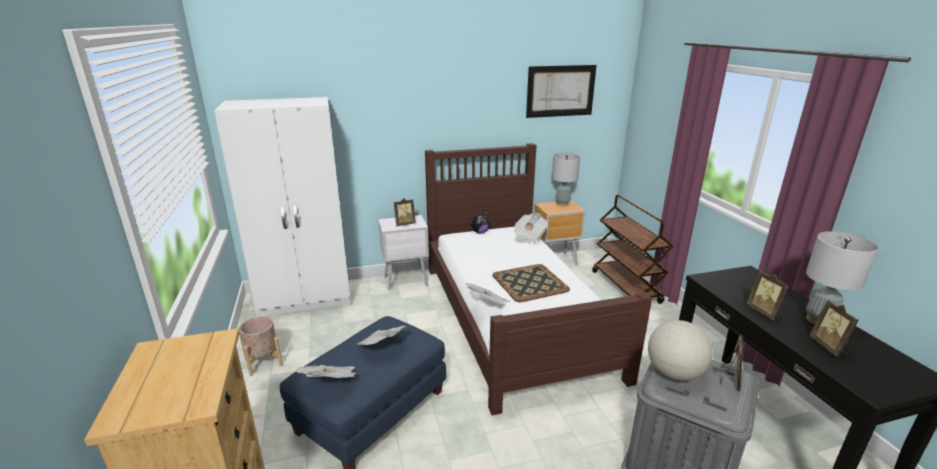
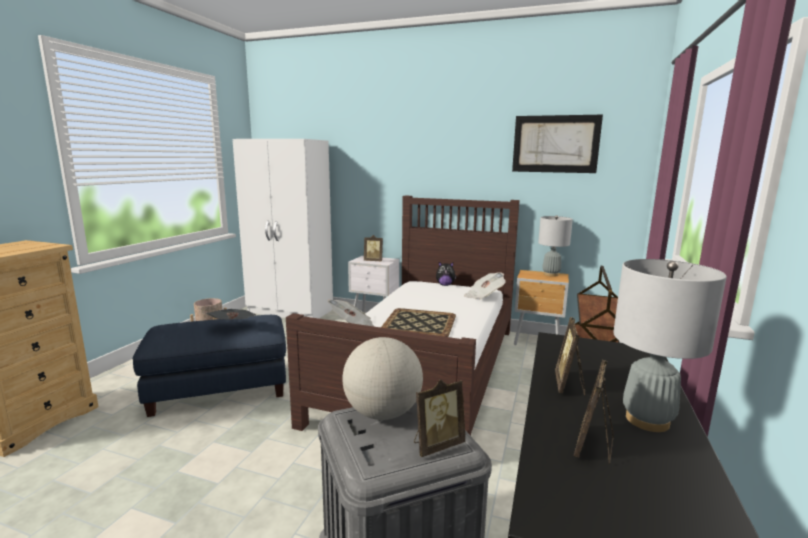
camera: 35 degrees right, 10 degrees down
(331, 383) = (166, 334): newspaper -> none

